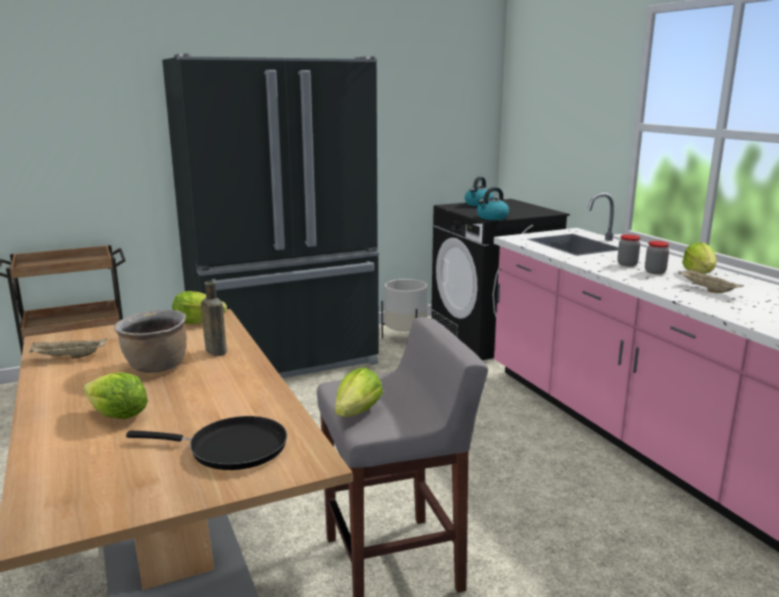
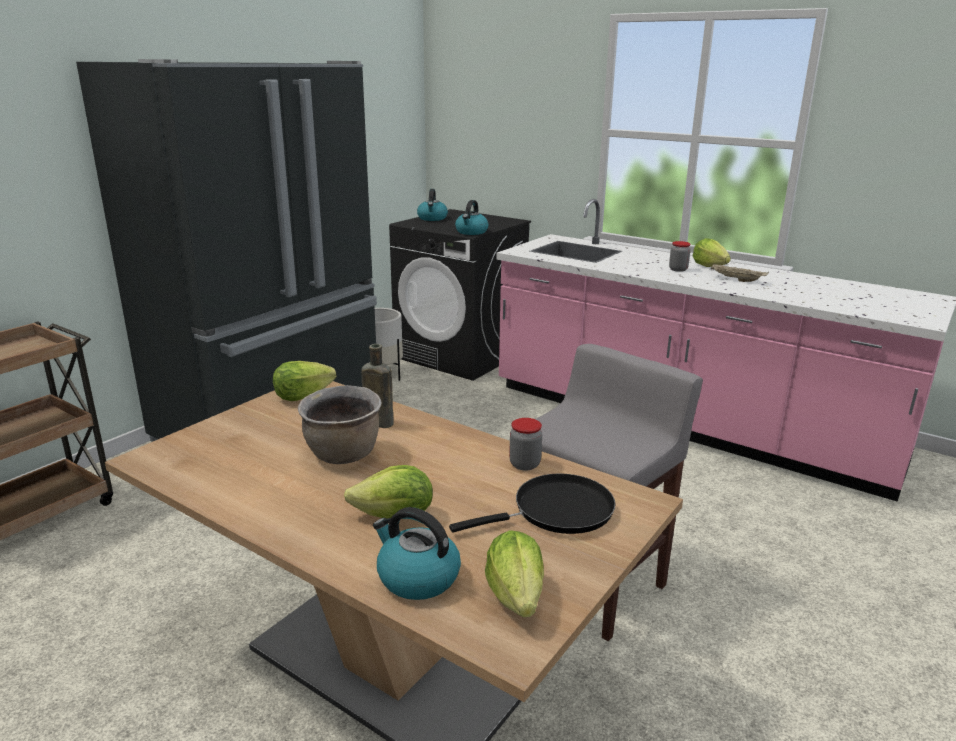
camera: 30 degrees left, 5 degrees up
(61, 461) = (417, 577): none -> kettle
(68, 357) = (216, 471): beige tray -> none
(357, 413) = (593, 448): lettuce -> lettuce (516, 596)
(627, 264) = (647, 265): jar -> jar (524, 464)

